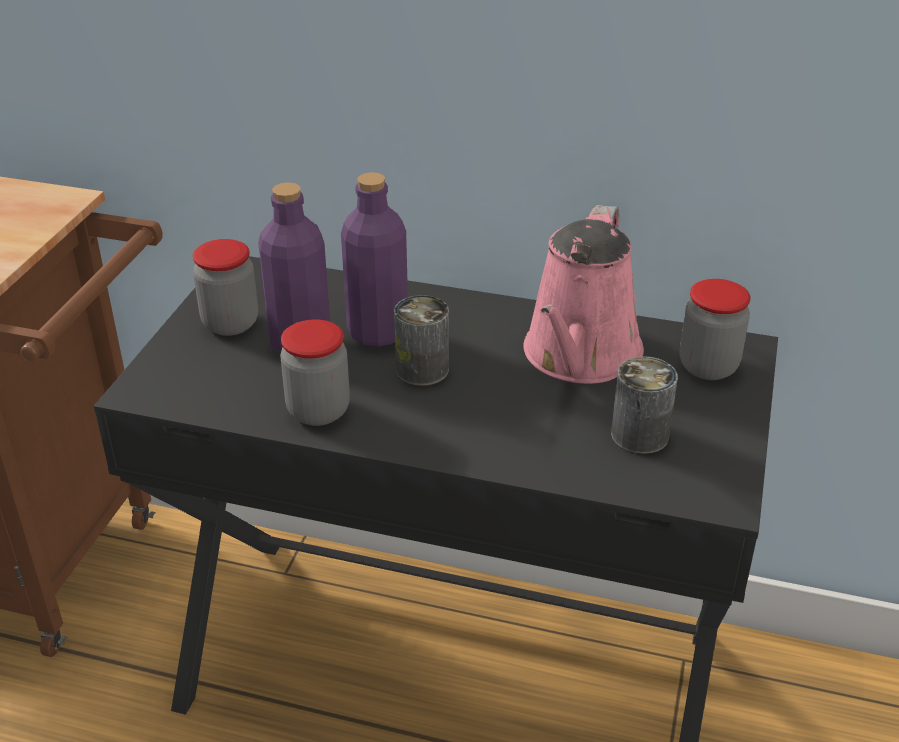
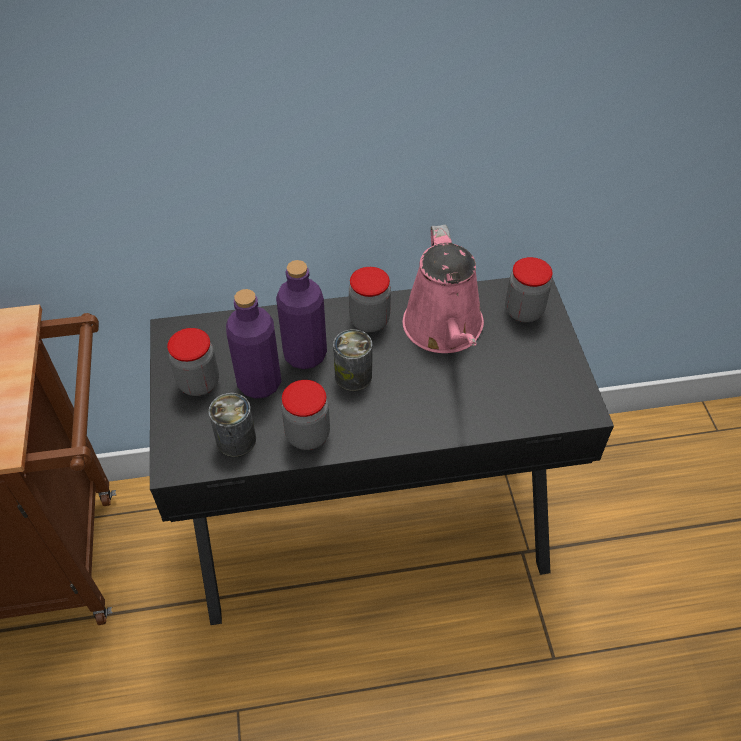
camera: 25 degrees left, 15 degrees up
(485, 321) = (369, 321): none -> jar
(639, 435) = (513, 379): can -> can (236, 440)

